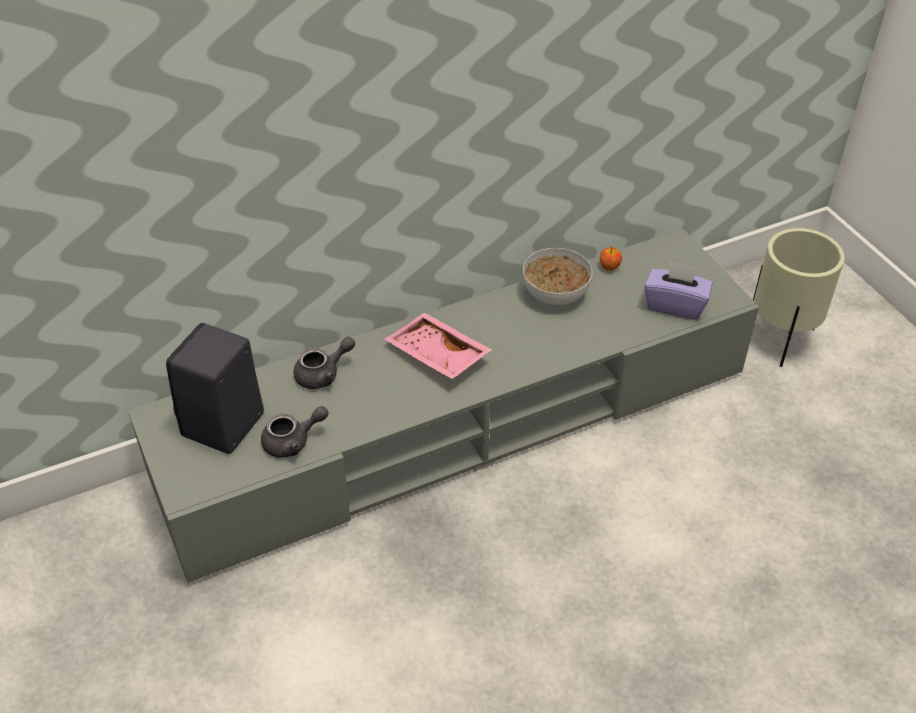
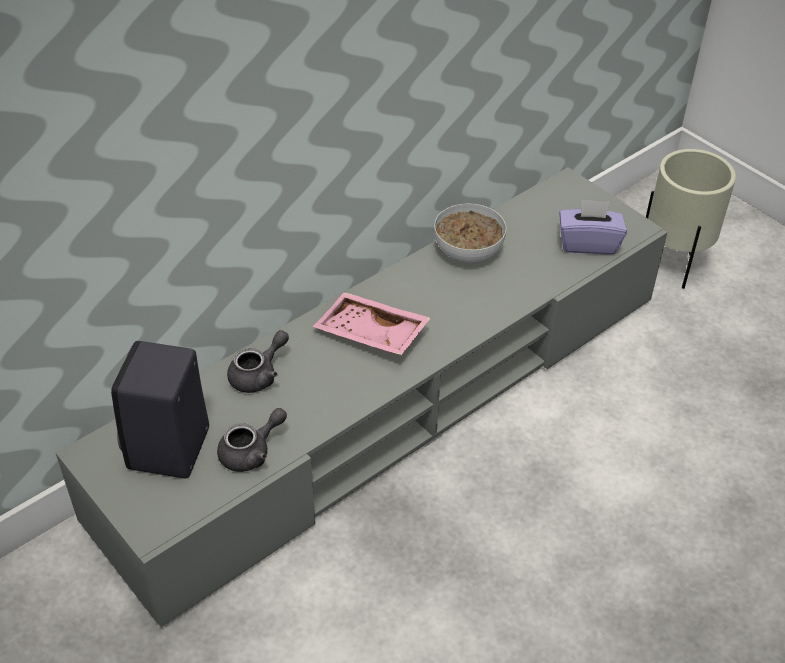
camera: 15 degrees left, 0 degrees up
(609, 267) = (511, 215): apple -> none

